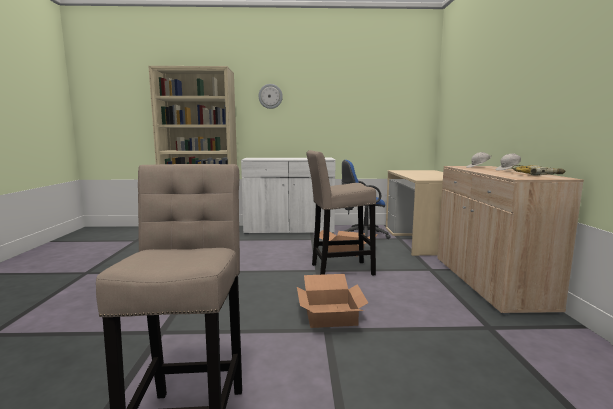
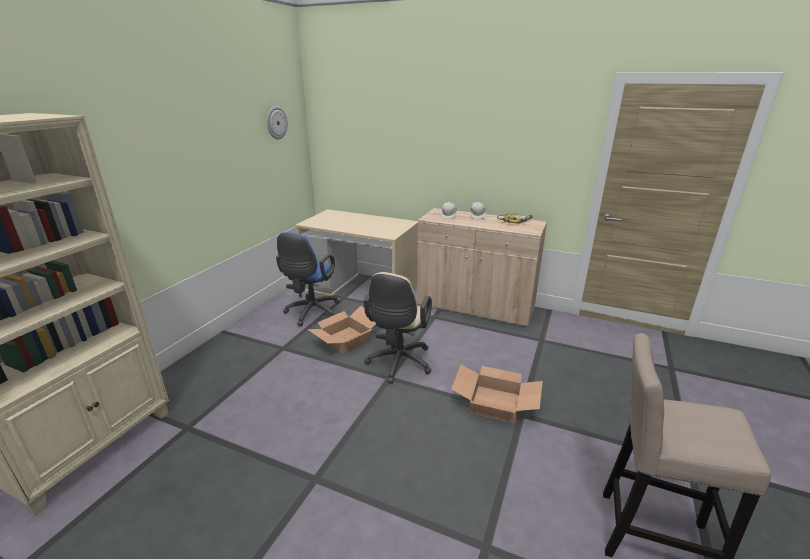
camera: 65 degrees left, 15 degrees up
(270, 96) = (118, 152): wall clock -> wall clock (276, 122)
(289, 230) = (219, 353): white cabinet -> none
(338, 270) = (398, 364): beige stool -> beige office chair

